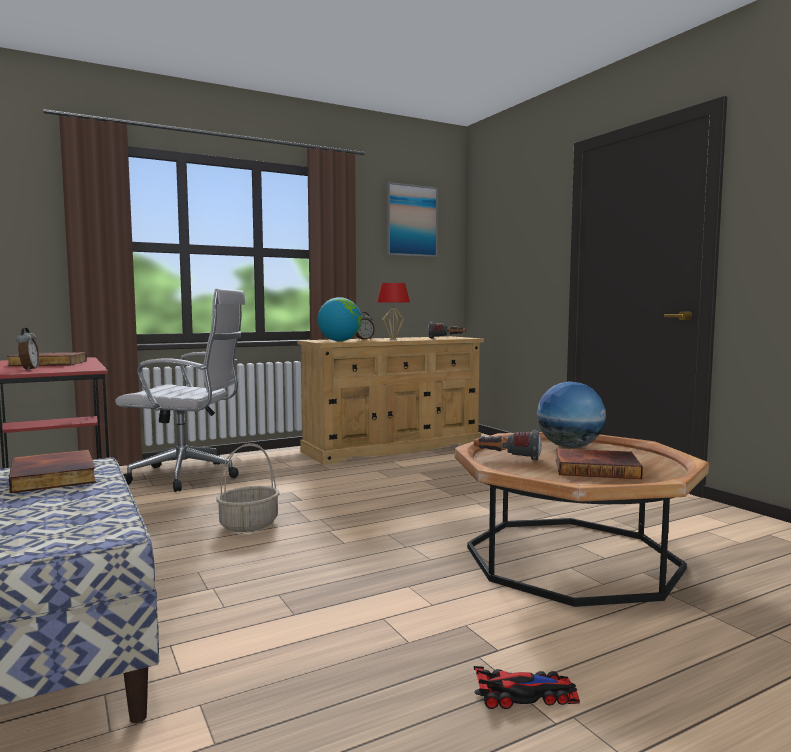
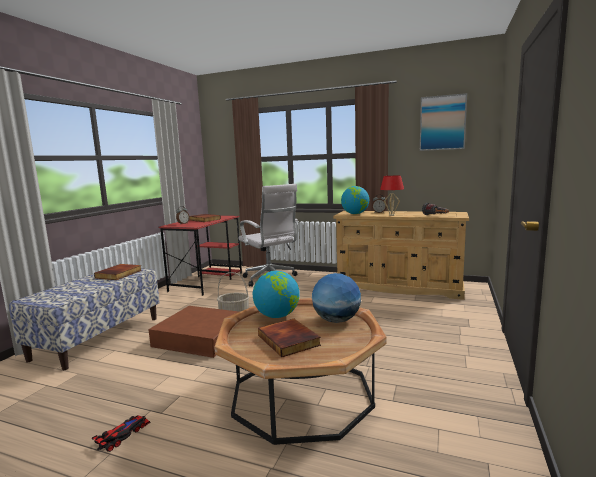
camera: 50 degrees right, 5 degrees up
(288, 566) = (200, 337): none -> brown storage box
(507, 458) = (277, 316): flashlight -> globe
(525, 694) = (123, 434): toy car -> toy car turned 105 degrees counterclockwise

